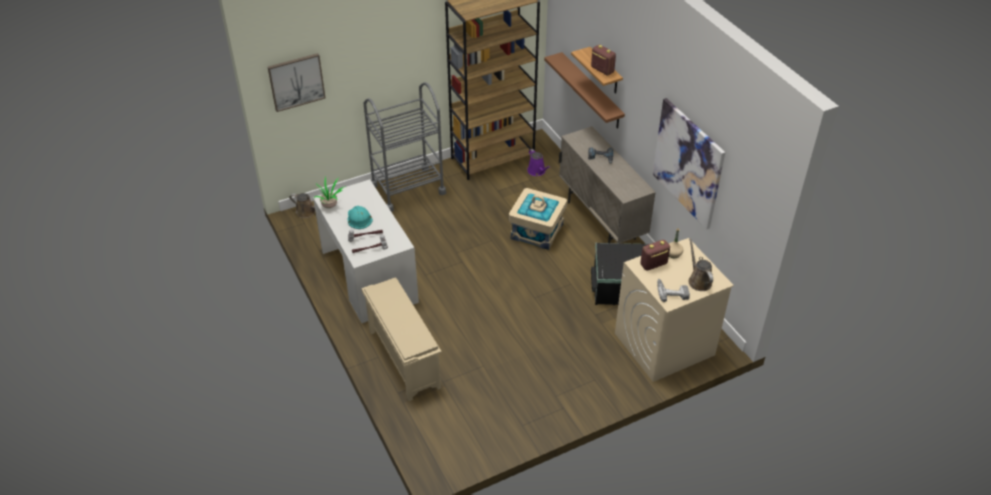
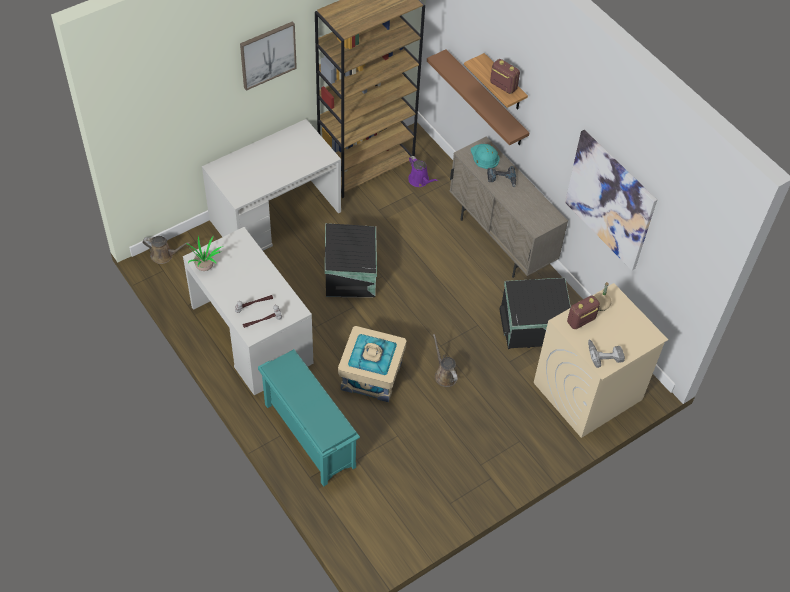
camera: 10 degrees left, 10 degrees up
(296, 81) = (150, 123): picture -> picture (267, 55)
(359, 218) = (241, 281): turquoise hard hat -> turquoise hard hat (484, 157)
(403, 358) = (308, 435): beige shoe rack -> turquoise shoe rack
(408, 189) = (275, 215): grey cart -> white desk
(465, 236) = (351, 273): none -> black storage box
(537, 231) = (431, 260): beige storage box -> beige storage box (372, 375)
(698, 280) = (631, 337): brown watering can -> brown watering can (444, 374)

